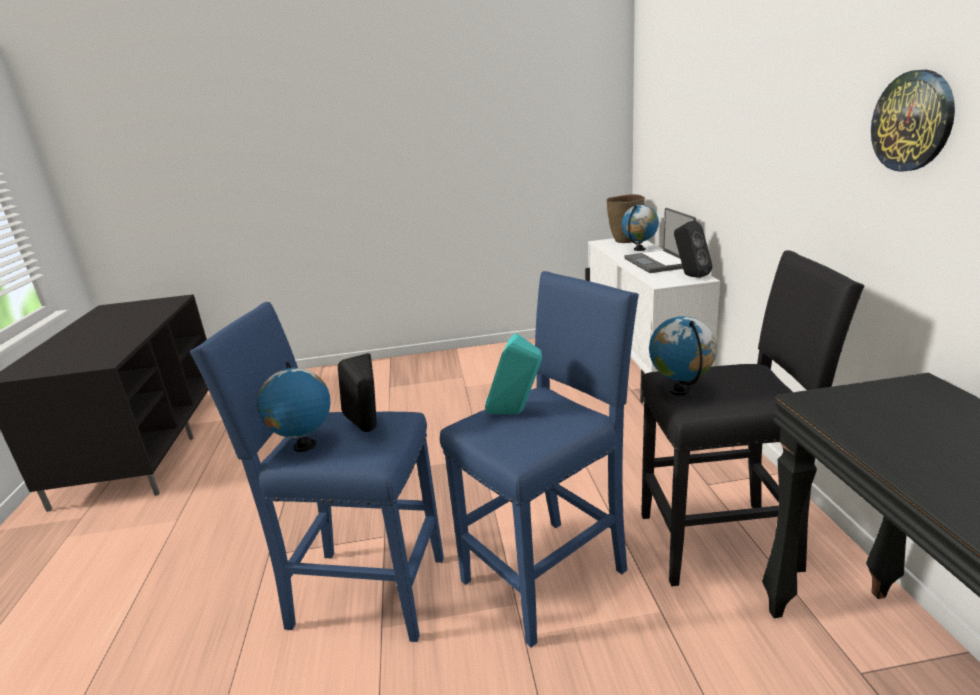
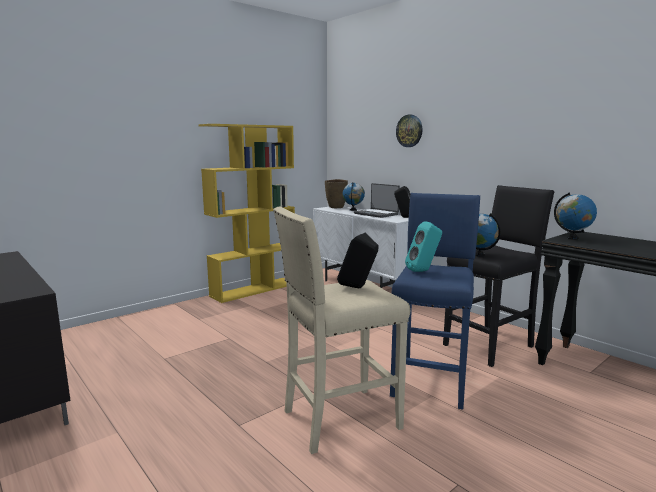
camera: 35 degrees left, 10 degrees down
(304, 446) = (333, 299): globe -> globe (572, 238)
(364, 592) = (338, 419): blue stool -> beige stool
(494, 351) = (254, 290): none -> yellow bookcase
(912, 121) = (546, 125): wall clock -> wall clock (409, 131)

